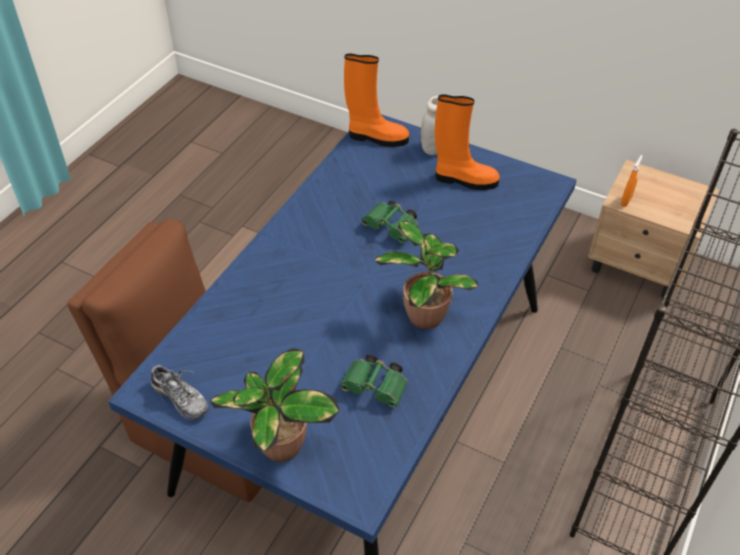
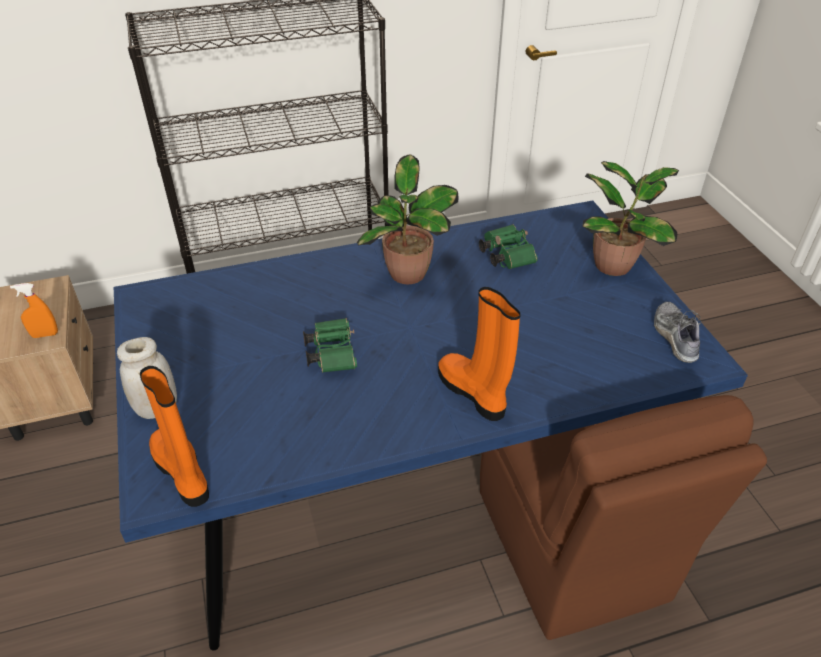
camera: 135 degrees left, 5 degrees down
(464, 180) = (194, 352): orange boot -> orange boot (473, 393)

